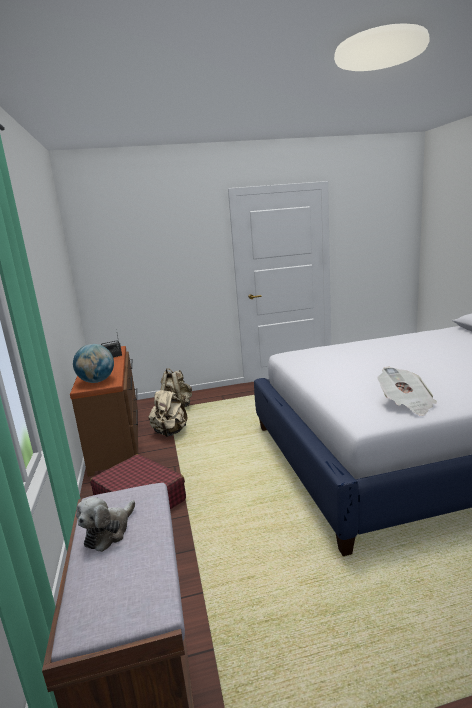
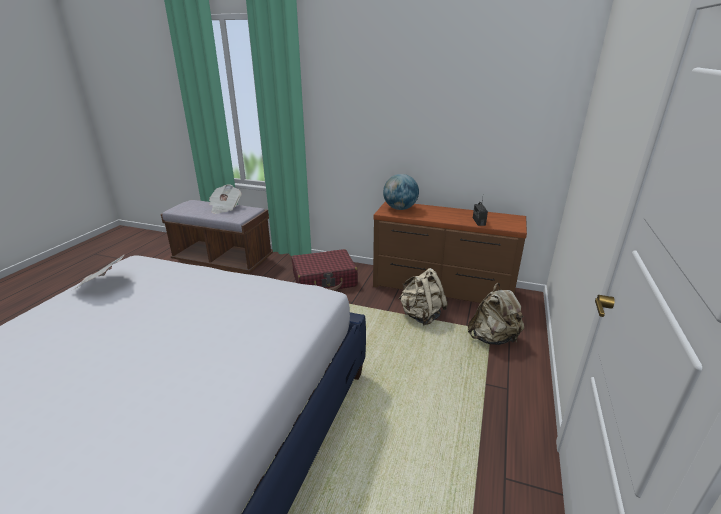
camera: 120 degrees right, 10 degrees up
(109, 532) = (225, 208): plush toy -> newspaper

